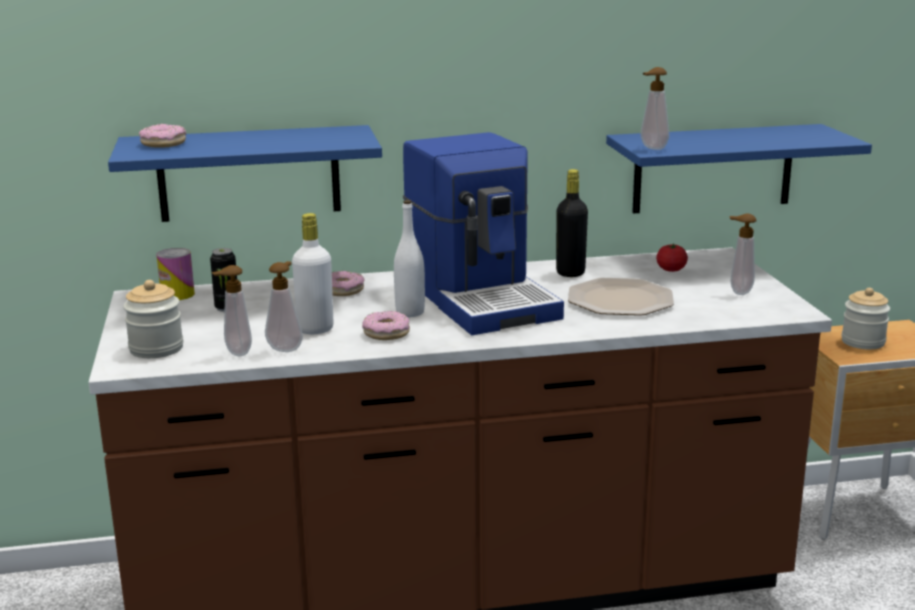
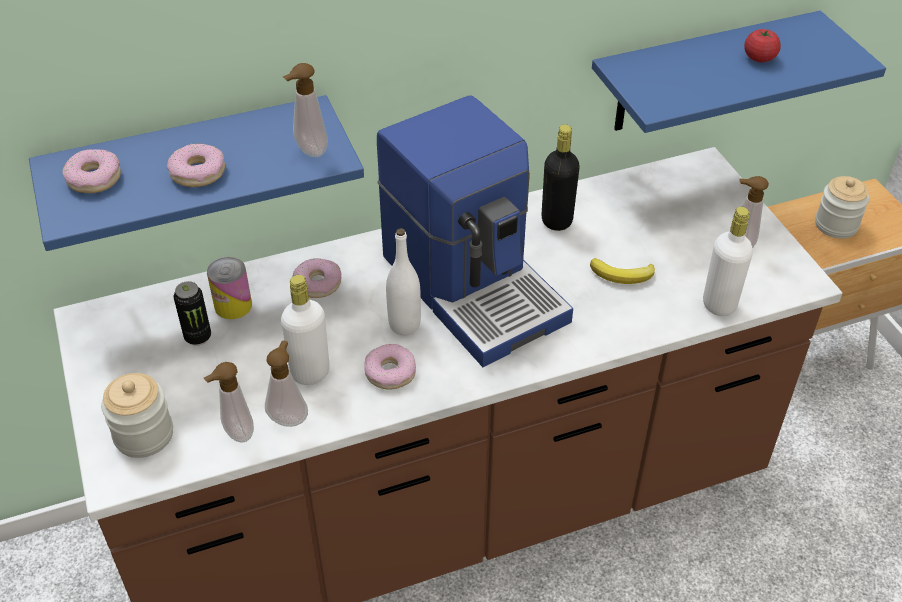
camera: 10 degrees left, 25 degrees up
(177, 294) = (132, 312): can -> can (233, 305)
(246, 144) = (198, 173): none -> donut
(621, 300) = (623, 275): plate -> banana
(651, 148) = (653, 98): soap dispenser -> soap dispenser (309, 152)
(671, 270) = (661, 204): tomato -> tomato (759, 58)
(707, 318) = (719, 304): none -> white bottle

